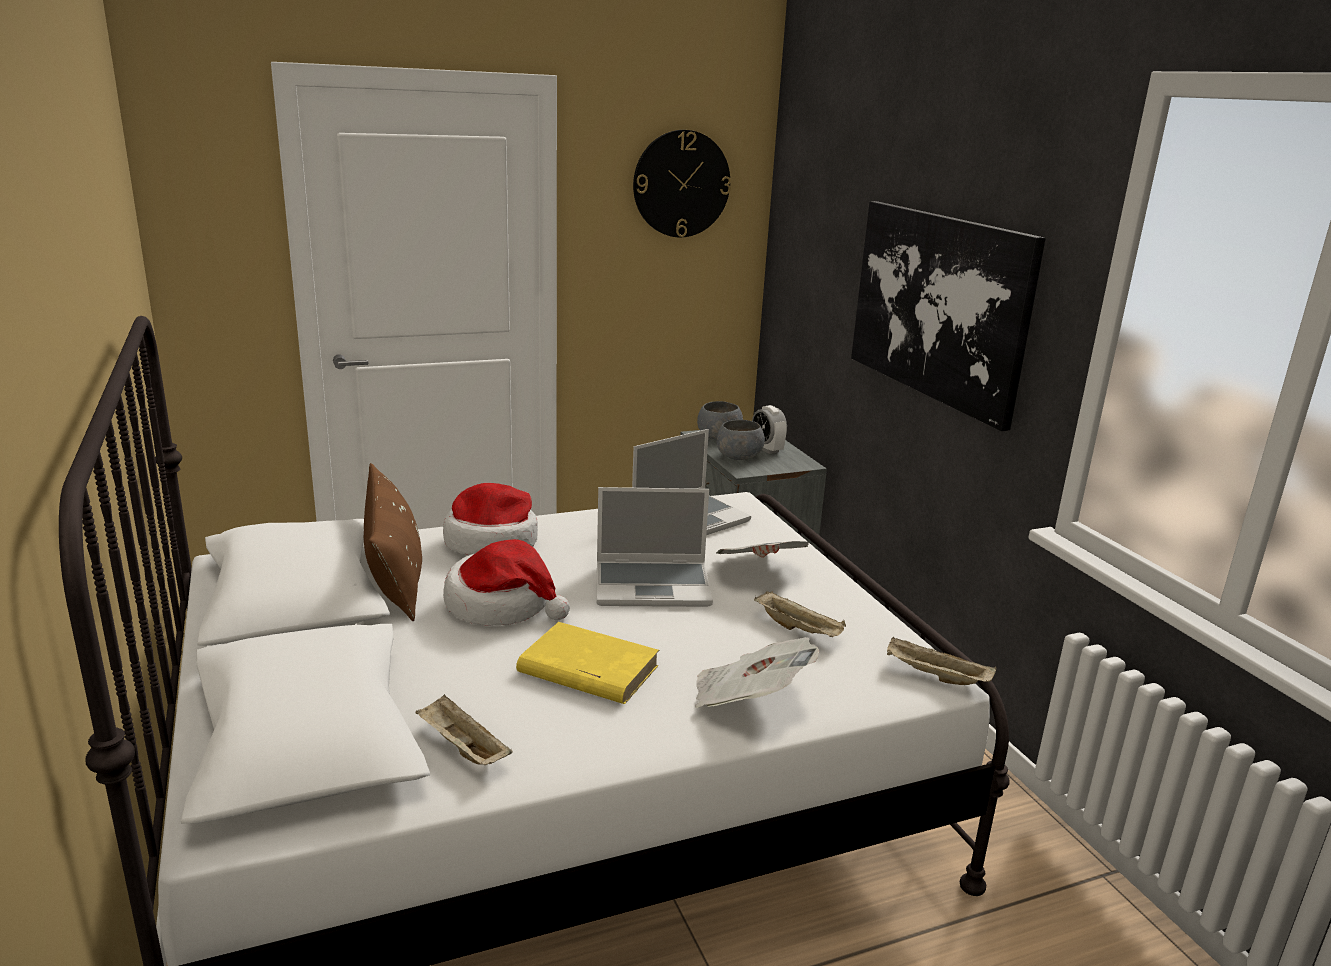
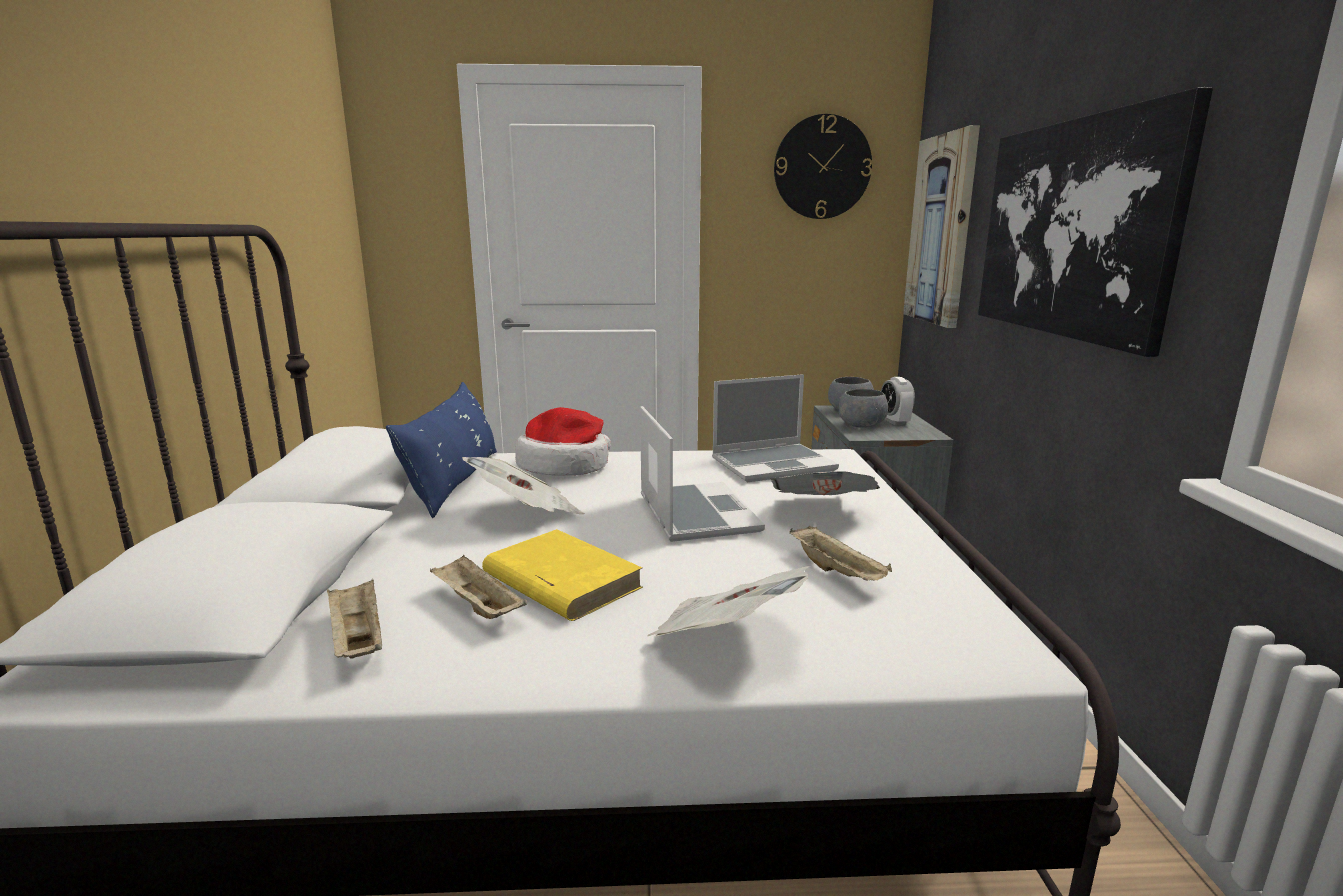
camera: 20 degrees right, 5 degrees down
(395, 574) = (455, 481): brown pillow -> blue pillow
(502, 605) = (527, 514): hat -> newspaper
(654, 585) = (695, 513): laptop -> laptop turned 120 degrees counterclockwise
(804, 260) = (941, 230): none -> picture
(934, 676) = (1004, 649): beige tray -> beige tray (477, 606)

